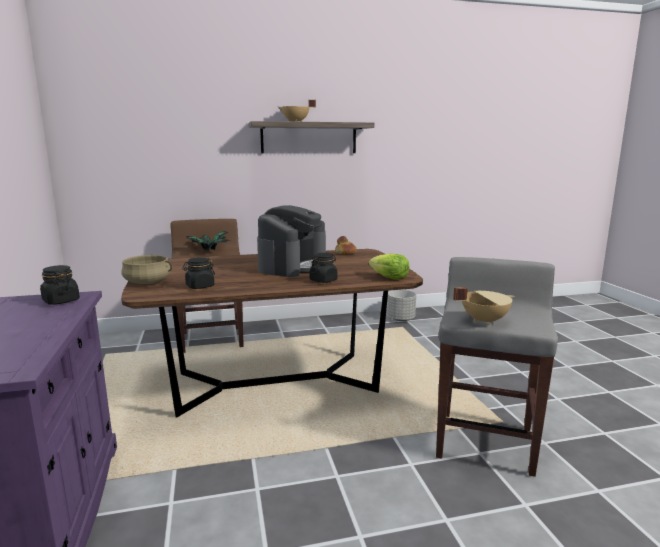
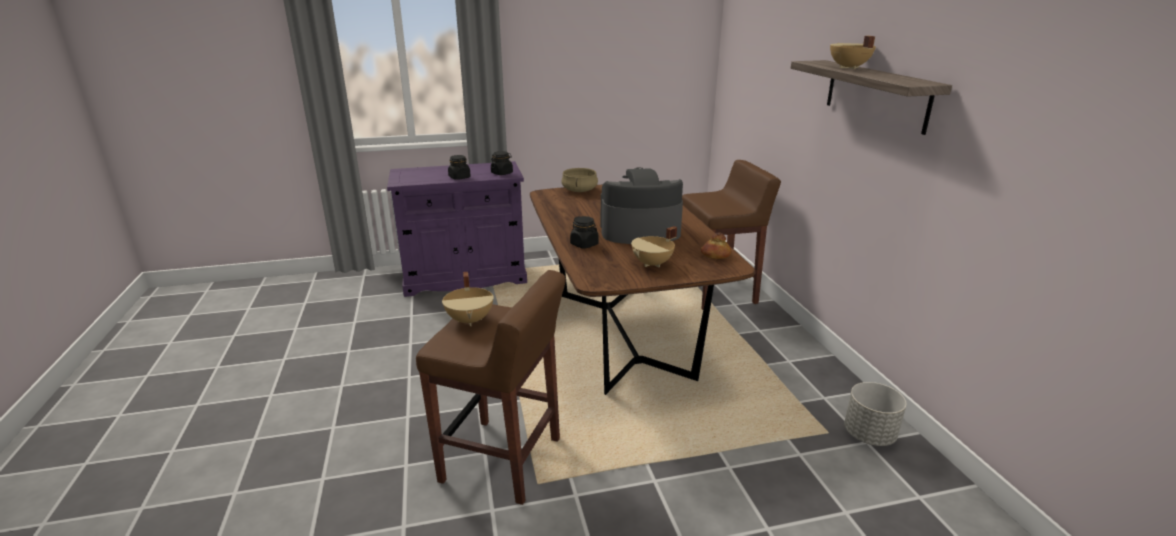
camera: 90 degrees right, 10 degrees up
(200, 286) = (566, 205): black jar -> black jar (459, 177)
(209, 251) = (726, 201): potted plant -> none
(293, 266) = (639, 231): coffee machine -> coffee machine turned 150 degrees clockwise
(365, 265) = (653, 264): none -> beige cooking pot
(389, 277) = (595, 274): lettuce -> none
(485, 441) = (503, 461): grey stool -> brown stool

